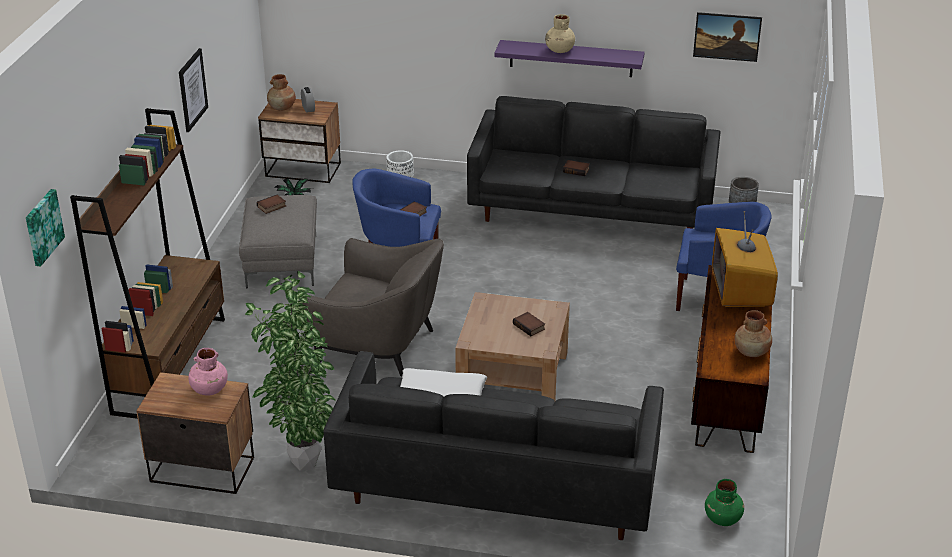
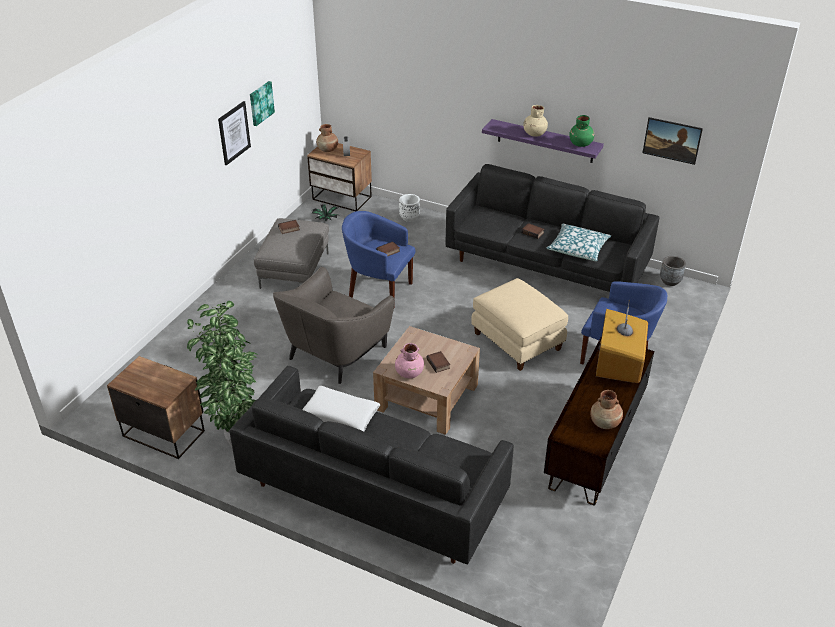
camera: 15 degrees right, 5 degrees up
(42, 227) = (47, 236): picture -> picture (260, 103)
(170, 365) = (179, 342): brown bookcase -> none
(209, 389) = (166, 377): pink vase -> pink vase (409, 373)
(378, 344) = (335, 352): grey armchair -> grey armchair turned 90 degrees clockwise
(592, 299) = (516, 341): none -> beige ottoman
(636, 180) = (578, 248): none -> pillow
(722, 518) = (544, 561): green vase -> green vase (580, 144)

